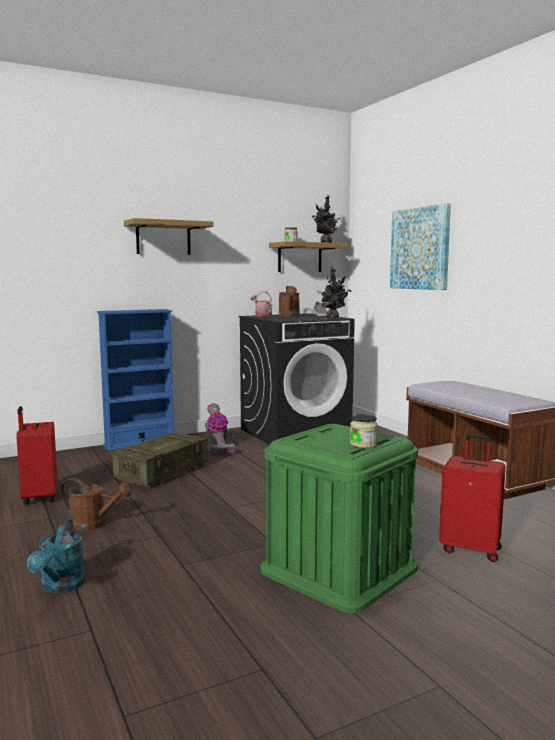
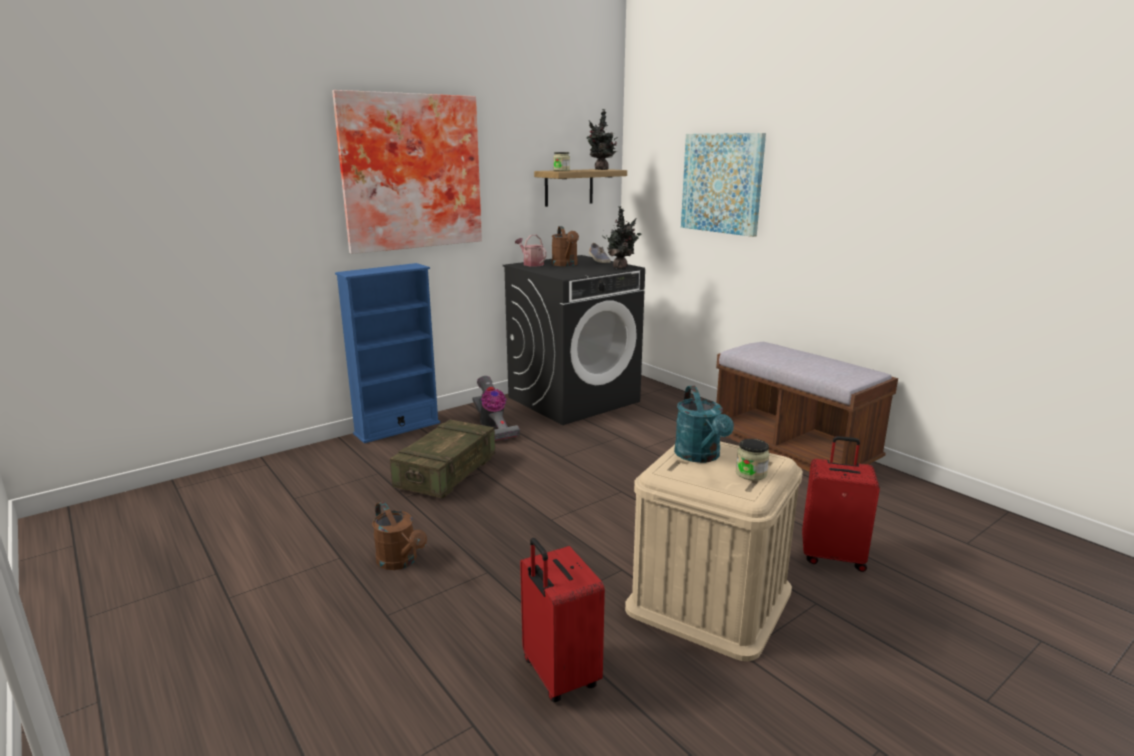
camera: 10 degrees left, 10 degrees up
(39, 497) = (311, 525): red suitcase -> red suitcase (558, 675)
(60, 587) = (405, 664): turquoise watering can -> turquoise watering can (700, 456)
(94, 524) = (400, 562): brown watering can -> brown watering can turned 45 degrees clockwise
(163, 238) = (410, 172): shelf -> picture
(339, 568) = (709, 599): green storage box -> beige storage box

